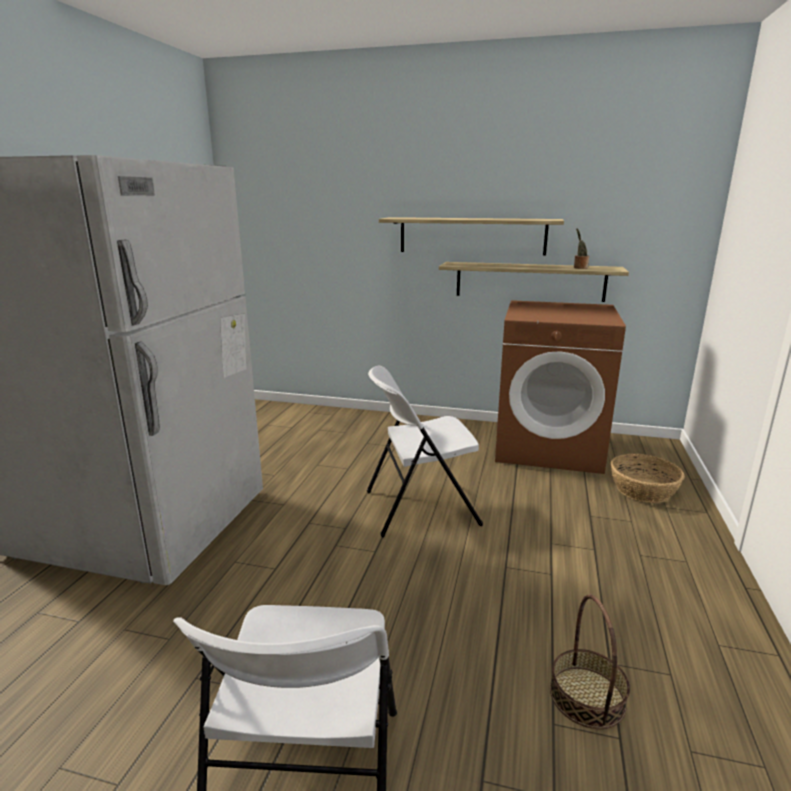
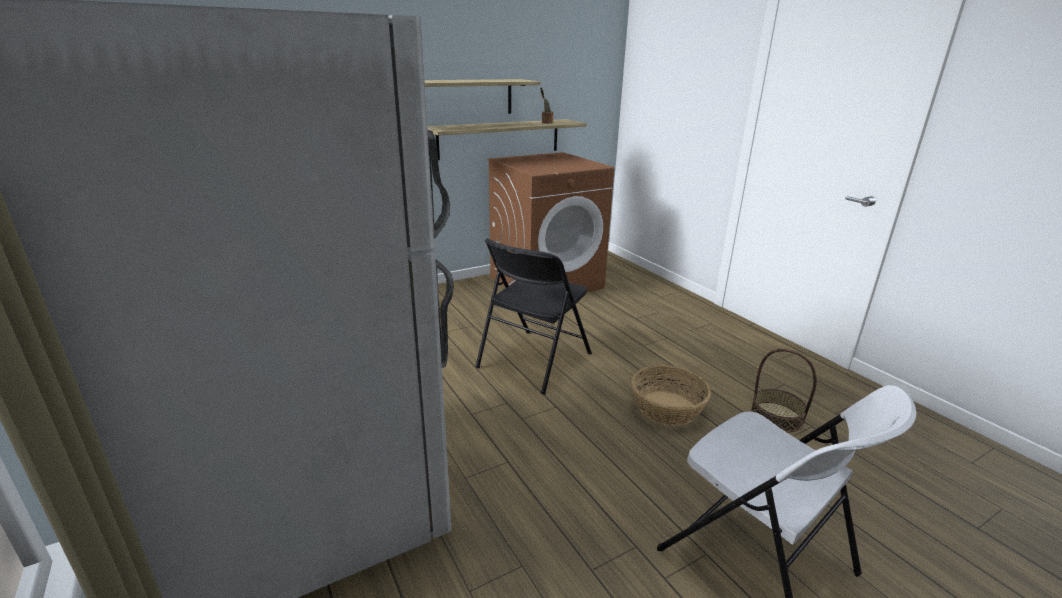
camera: 45 degrees left, 5 degrees up
(421, 507) = (534, 360): white chair -> black chair
(643, 490) = (637, 290): basket -> basket (667, 408)

